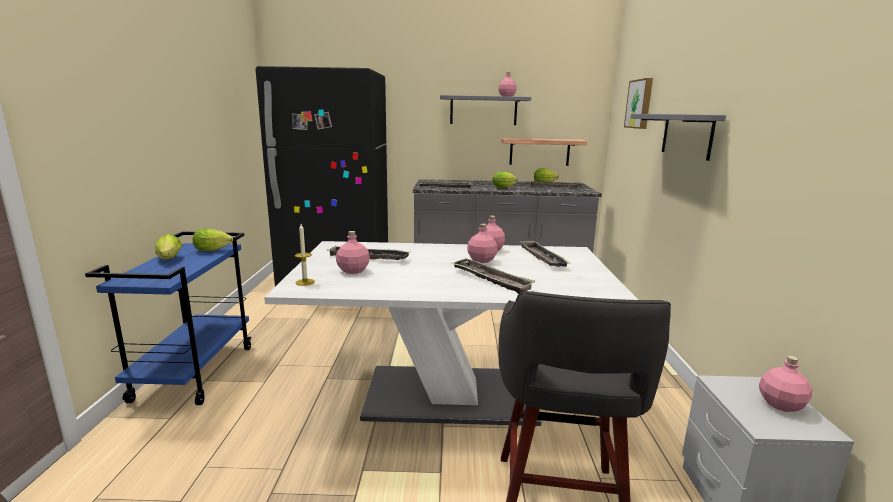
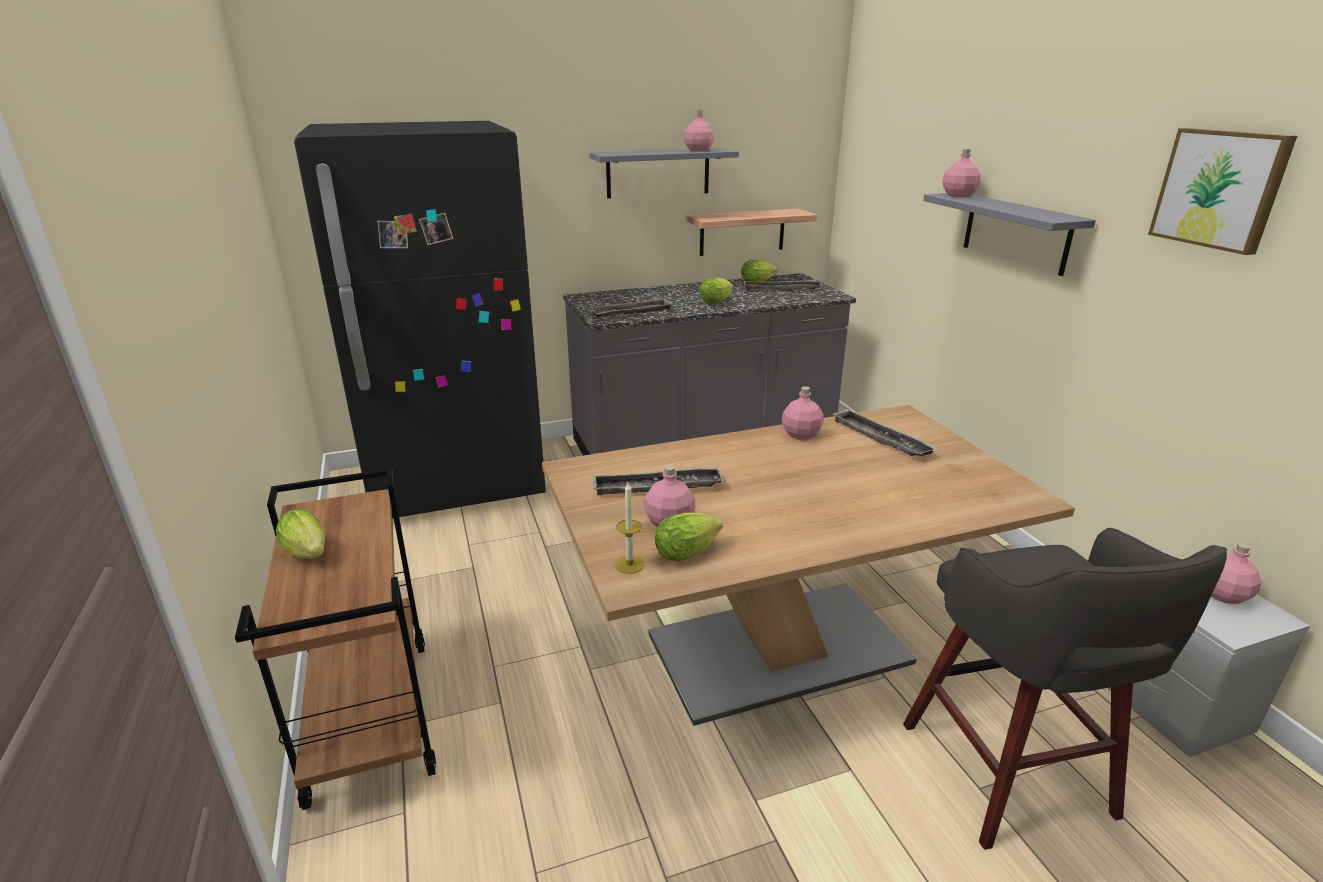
camera: 20 degrees left, 10 degrees up
(195, 372) = (369, 718): blue cart -> brown cart
(214, 250) = (363, 513): lettuce -> lettuce (689, 552)
(450, 395) = (778, 648): white dining table -> brown dining table
(481, 260) = (813, 460): pink bottle -> pink bottle (958, 195)
(490, 279) = (865, 498): tray -> none
(640, 104) = (909, 166): picture -> picture (1220, 189)

